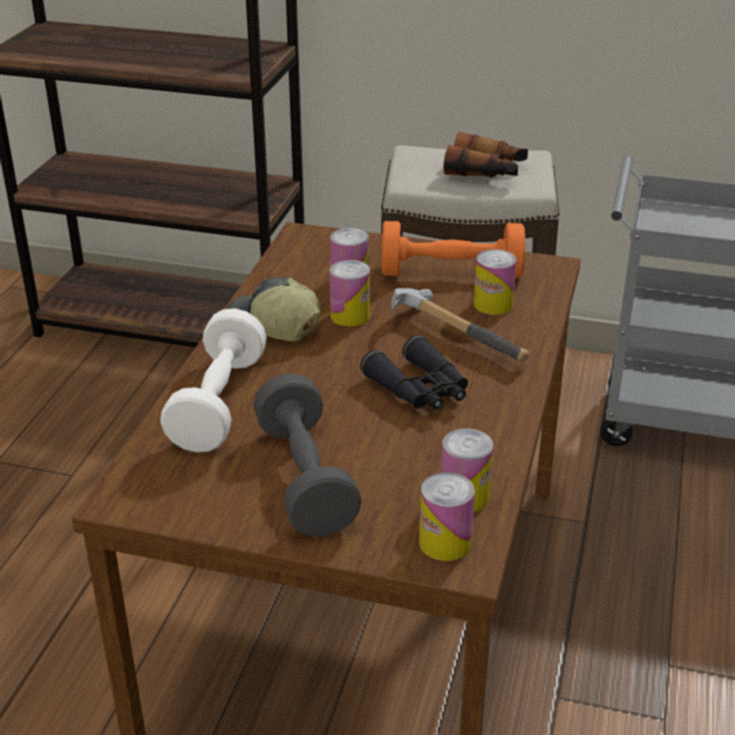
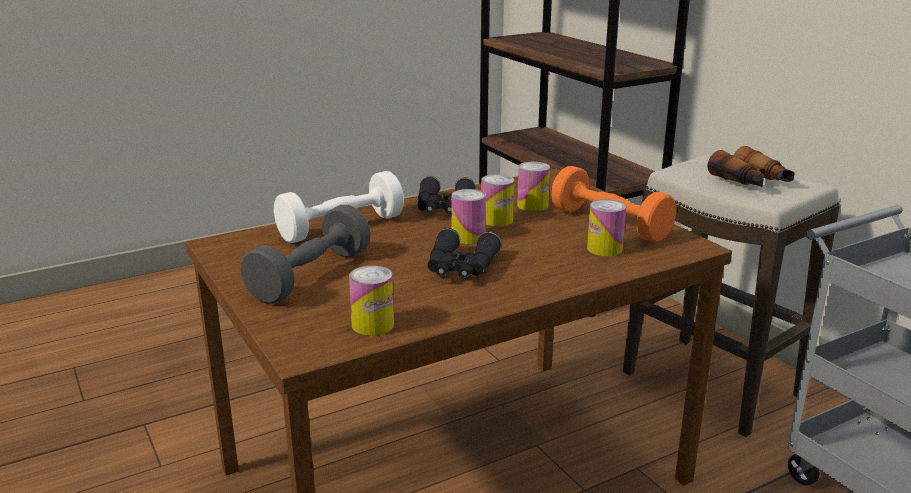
camera: 45 degrees right, 10 degrees down
(272, 324) = (444, 207): cap -> black binoculars
(445, 542) = (313, 338): can -> can (468, 237)
(457, 333) = (546, 253): hammer -> none

